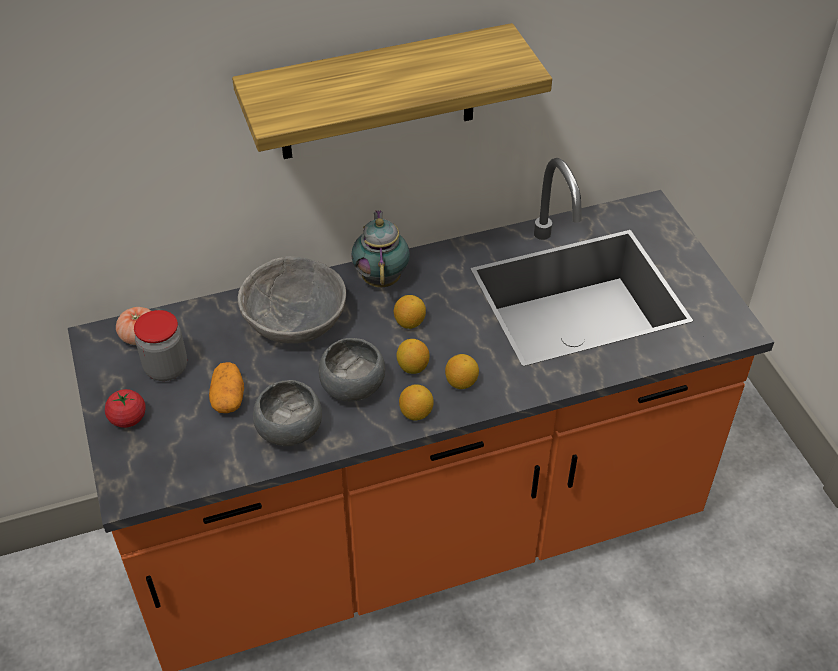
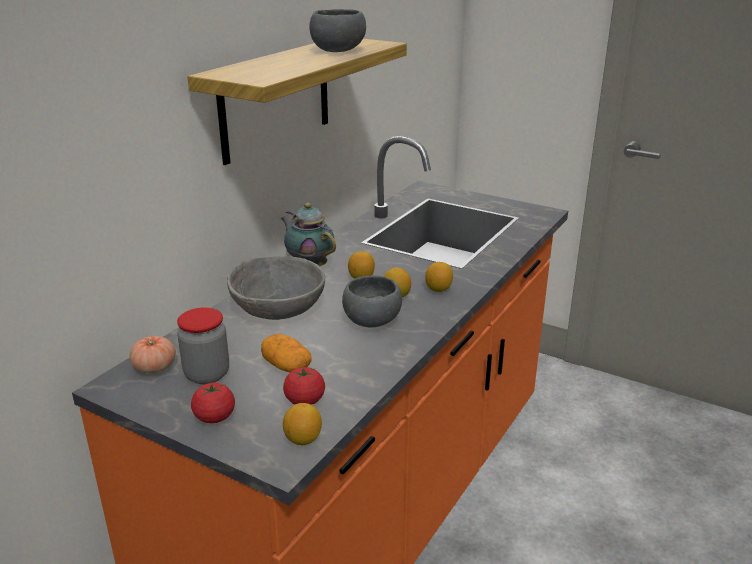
camera: 40 degrees left, 20 degrees down
(202, 445) = (305, 400): none -> tomato
(291, 431) = (363, 360): grey bowl -> grey bowl (339, 51)
(416, 413) = (434, 314): lemon -> lemon (303, 439)

